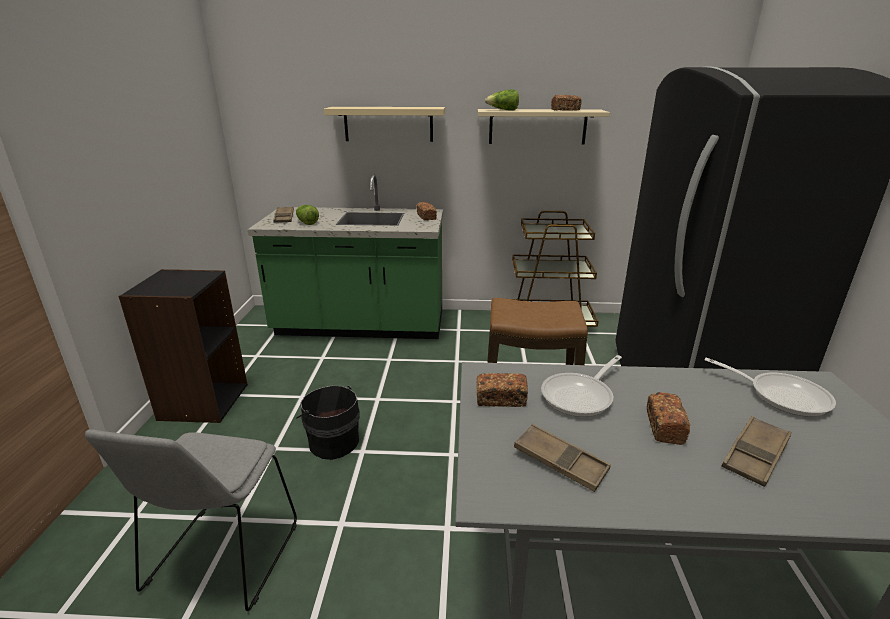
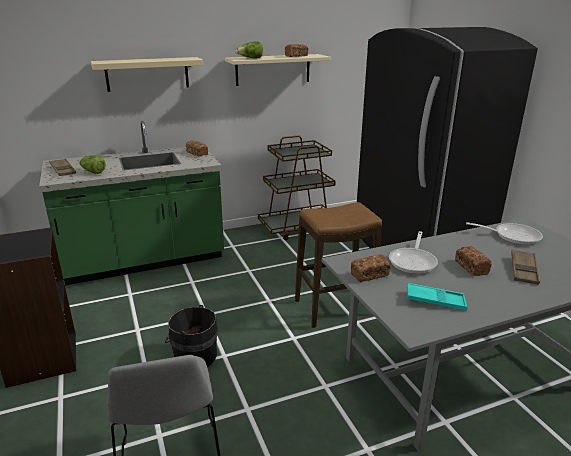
camera: 25 degrees left, 0 degrees up
(560, 462) = (435, 300): brown tray -> turquoise tray

